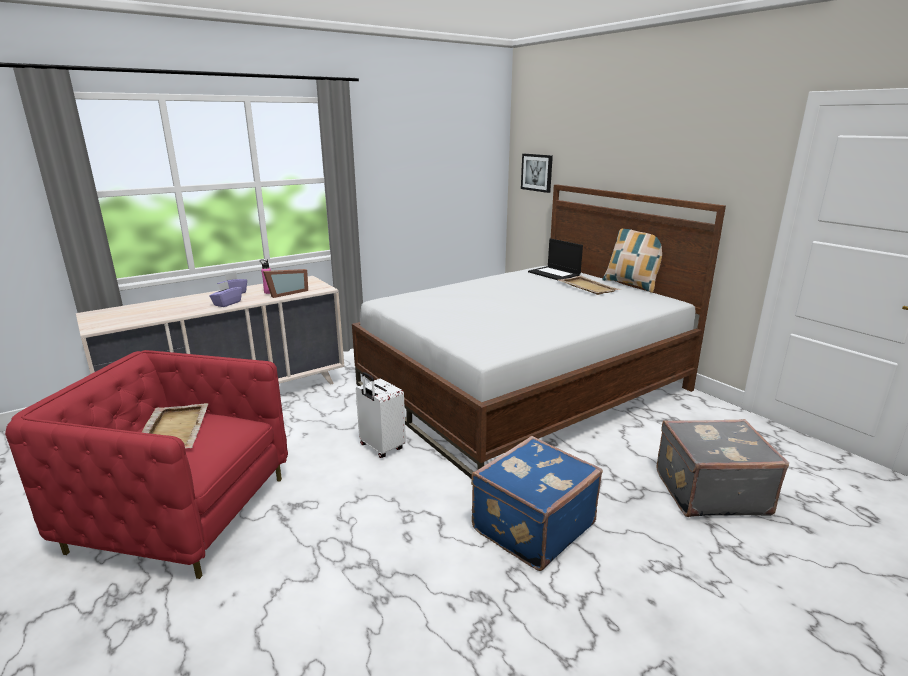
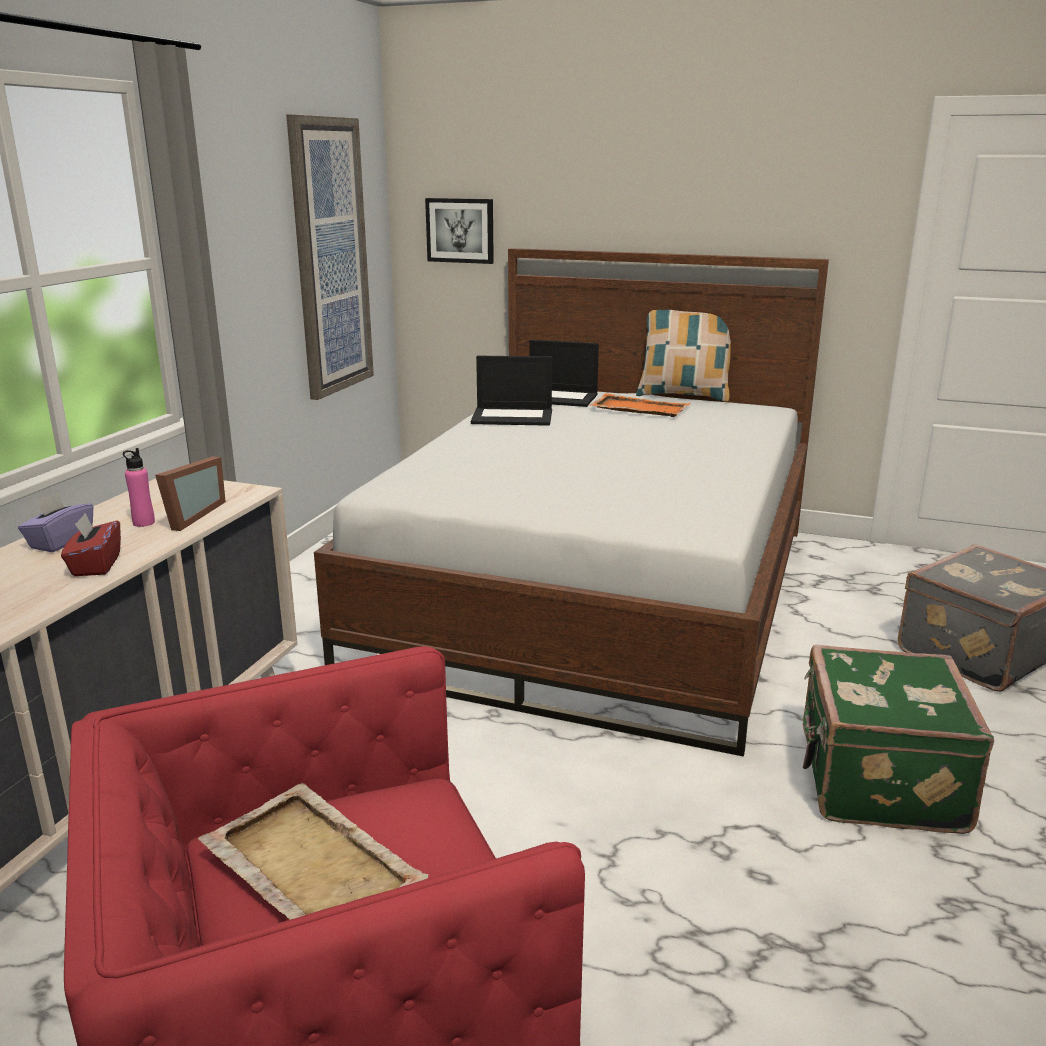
camera: 35 degrees left, 0 degrees up
(227, 303) = (95, 565): purple tissue box -> red tissue box
(381, 448) = (525, 761): white suitcase -> none
(454, 183) = (330, 258): none -> picture
(510, 279) = (513, 417): none -> laptop
(531, 526) = (876, 781): blue suitcase -> green suitcase
(587, 287) = (638, 408): beige tray -> orange tray

